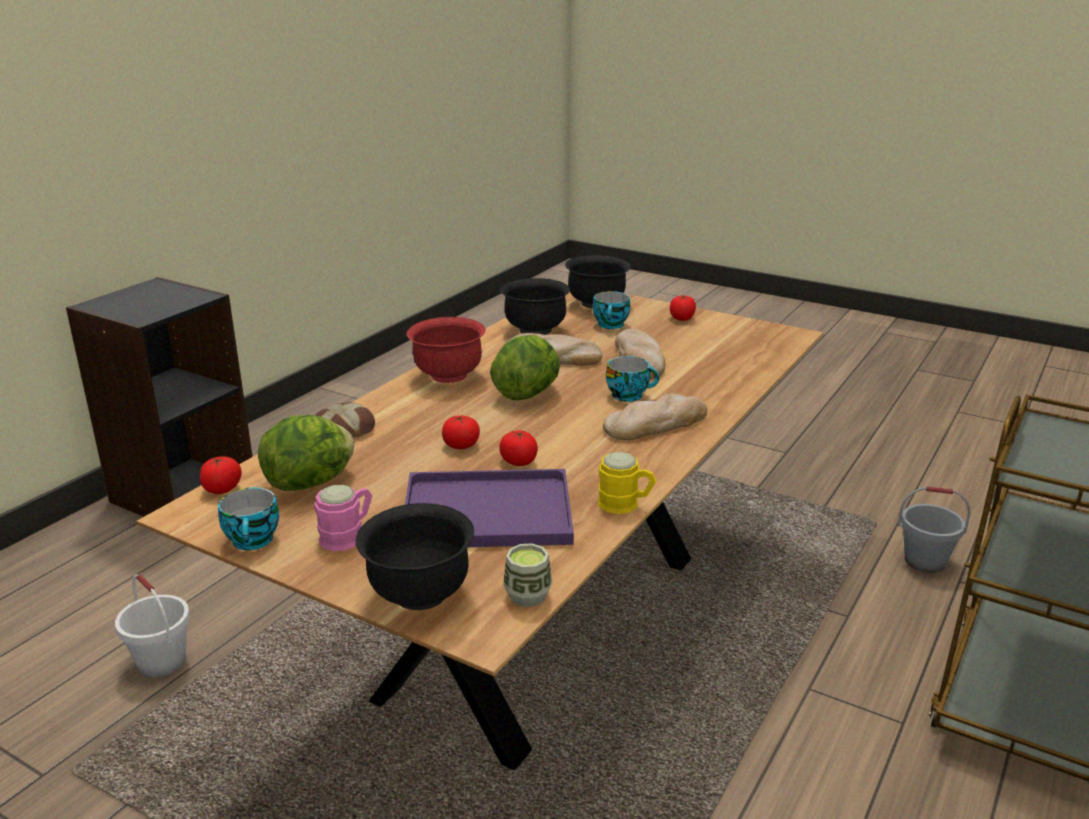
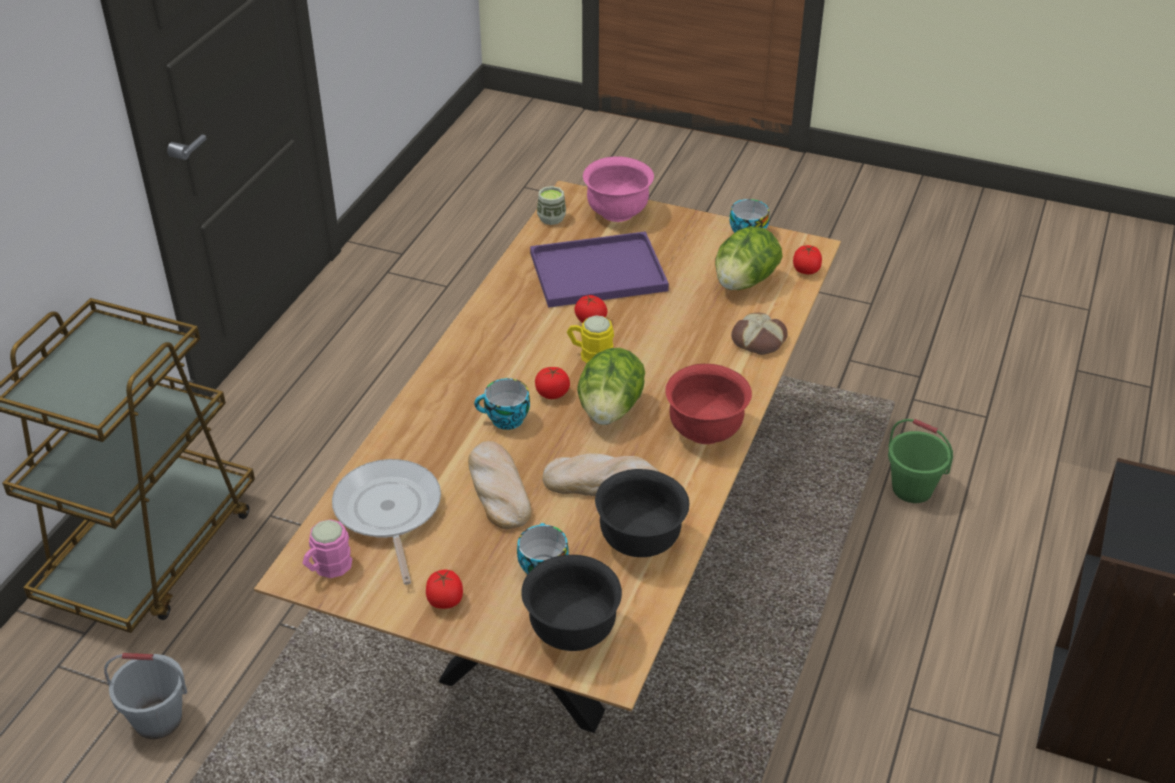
camera: 170 degrees right, 15 degrees up
(161, 662) = (912, 488): white bucket -> green bucket
(348, 535) = (686, 244): pink mug -> pink mug (327, 568)
(419, 594) = (617, 212): black bowl -> pink bowl
(461, 445) = (646, 333): tomato -> tomato (552, 393)
(626, 504) = (497, 289): yellow mug -> yellow mug (590, 354)
(655, 423) = (477, 380): bread -> none
(731, 354) = (388, 512): none -> frying pan

